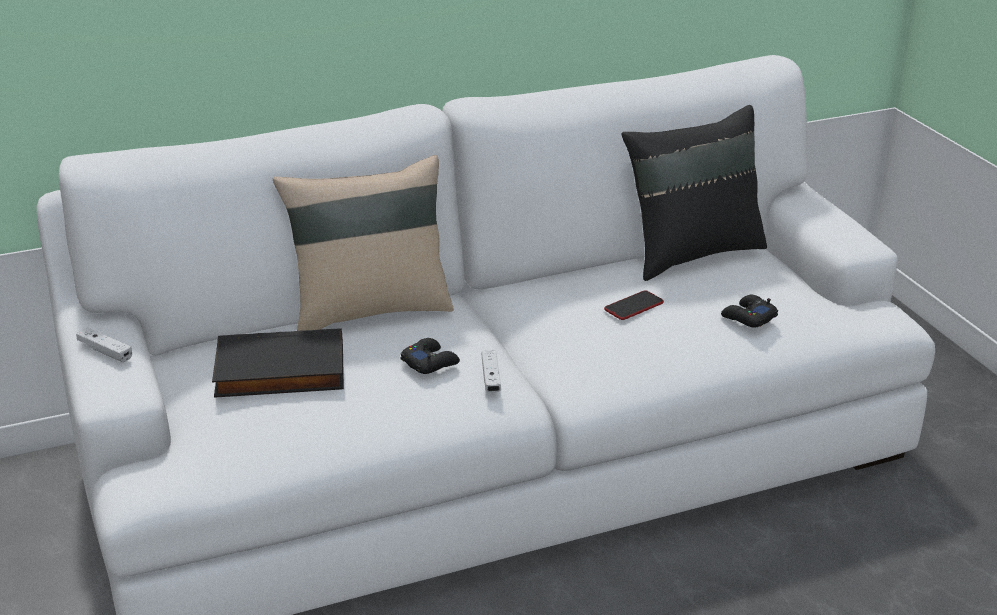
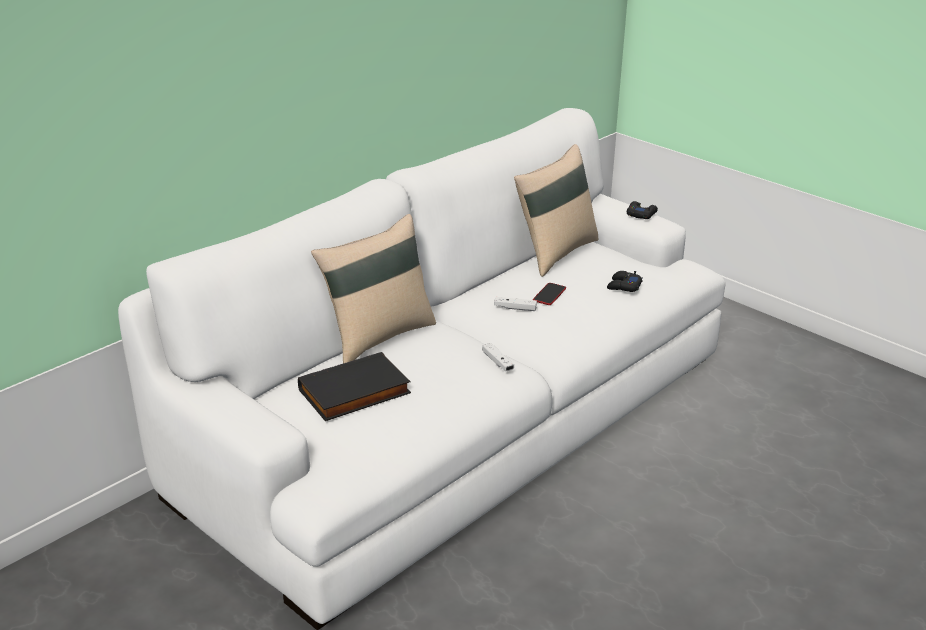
camera: 25 degrees left, 0 degrees up
(105, 351) = (233, 407): white game controller -> white game controller (515, 308)
(430, 362) = (451, 361): black game controller -> black game controller (641, 214)
(691, 253) = (555, 252): black pillow -> beige pillow

